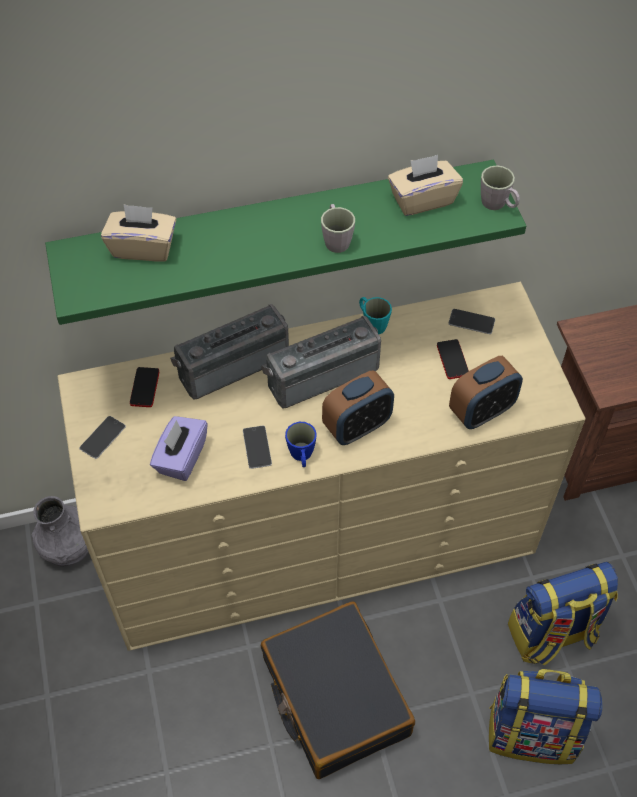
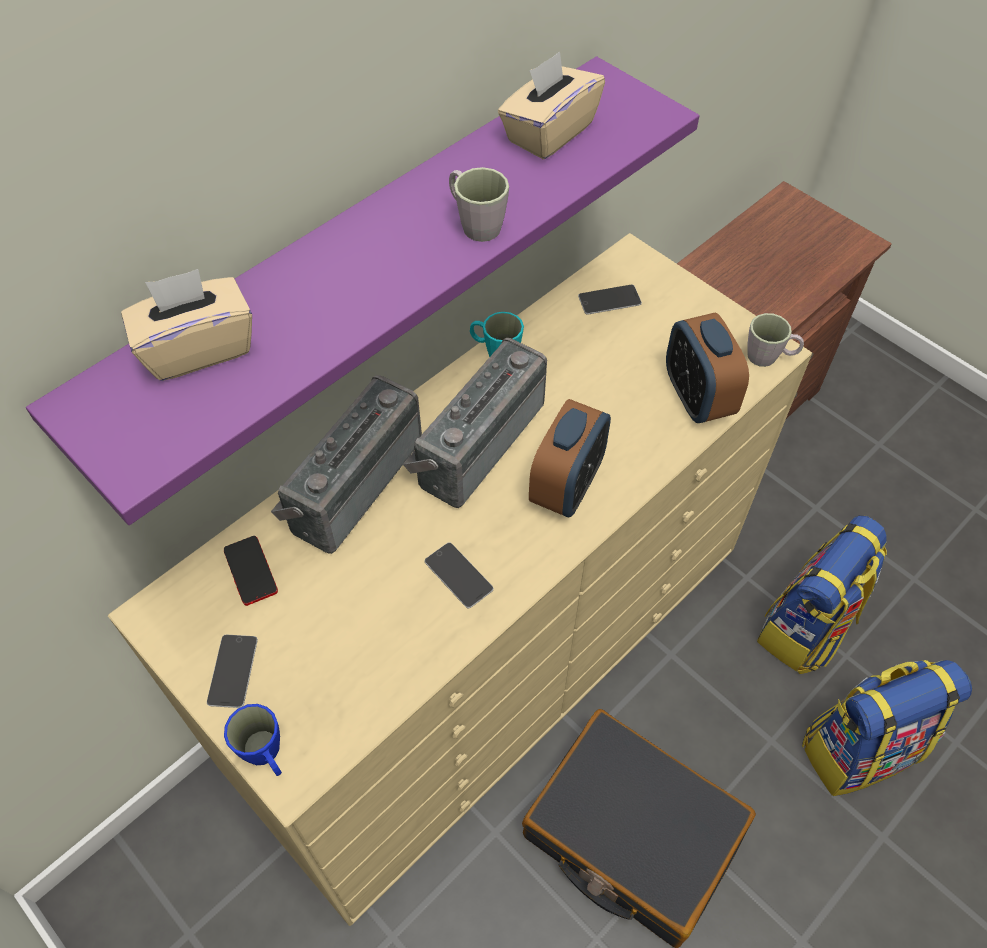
camera: 30 degrees left, 0 degrees up
(68, 544) = (189, 831): grey vase -> none
(181, 458) = (365, 642): purple tissue box -> none
(277, 227) = (358, 253): green shelf -> purple shelf
(302, 456) = (524, 558): blue mug -> blue mug (266, 755)
(452, 360) = (620, 353): phone -> none
(481, 411) = (697, 397): alarm clock -> alarm clock turned 135 degrees clockwise
(498, 205) = (646, 104): grey mug -> grey mug (769, 357)

